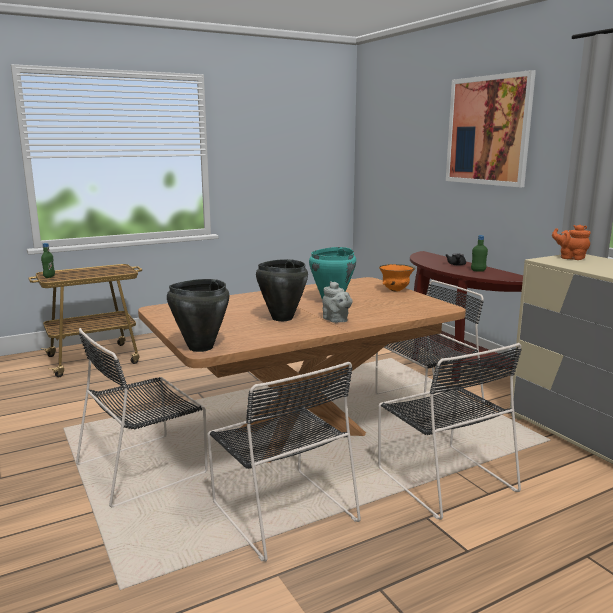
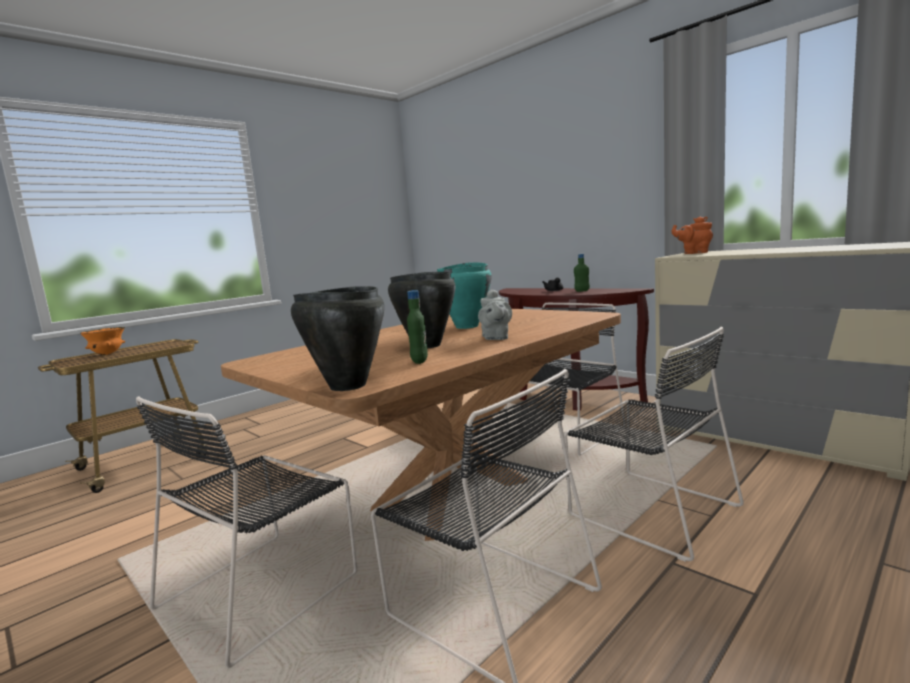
camera: 15 degrees left, 5 degrees down
(49, 277) = (70, 362): green bottle -> green bottle (419, 361)
(336, 320) = (495, 338): grey teapot -> grey teapot turned 45 degrees clockwise
(395, 290) = (524, 311): orange bowl -> orange bowl (107, 354)
(488, 130) = (560, 156): picture -> none

